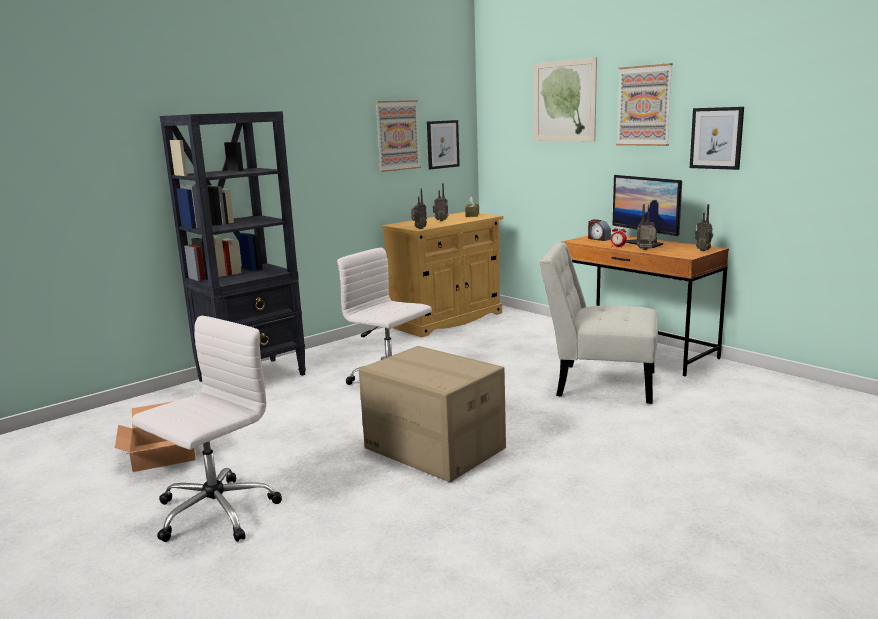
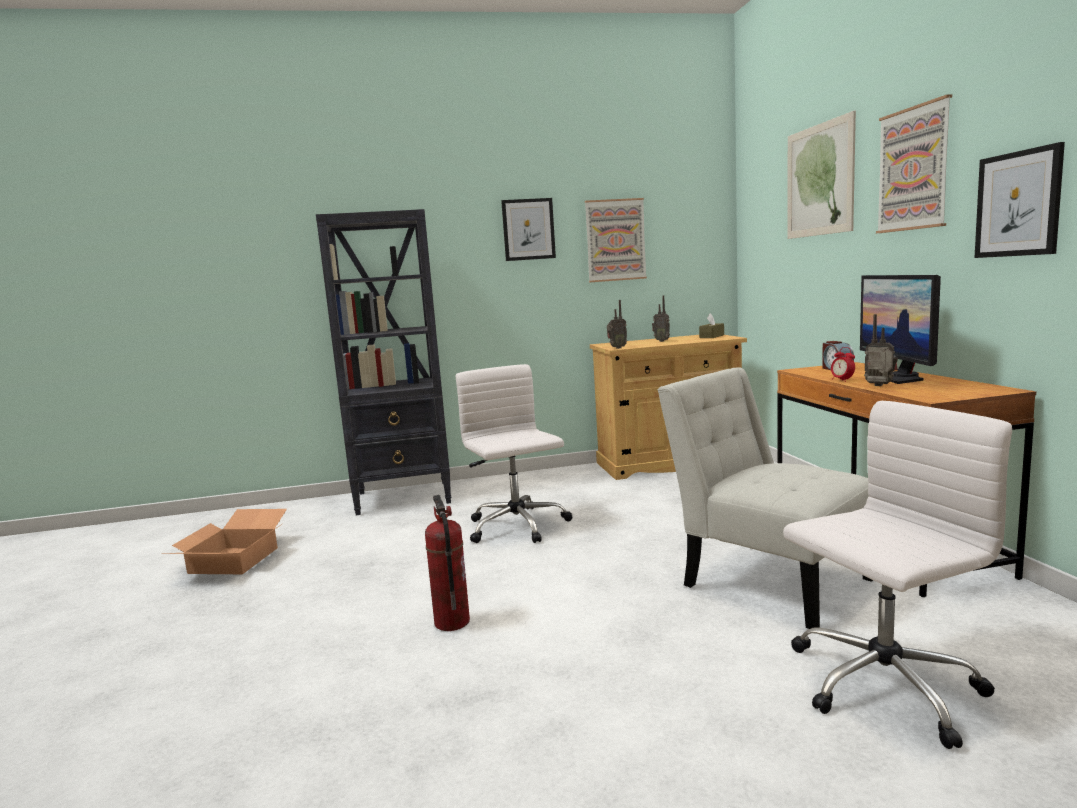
camera: 30 degrees right, 5 degrees down
(214, 513) = (171, 638): white office chair -> white office chair (881, 685)
(433, 448) = (451, 622): cardboard box -> fire extinguisher
(442, 144) = (681, 250): picture -> picture (528, 229)
(703, 250) = (979, 391): radio -> none

